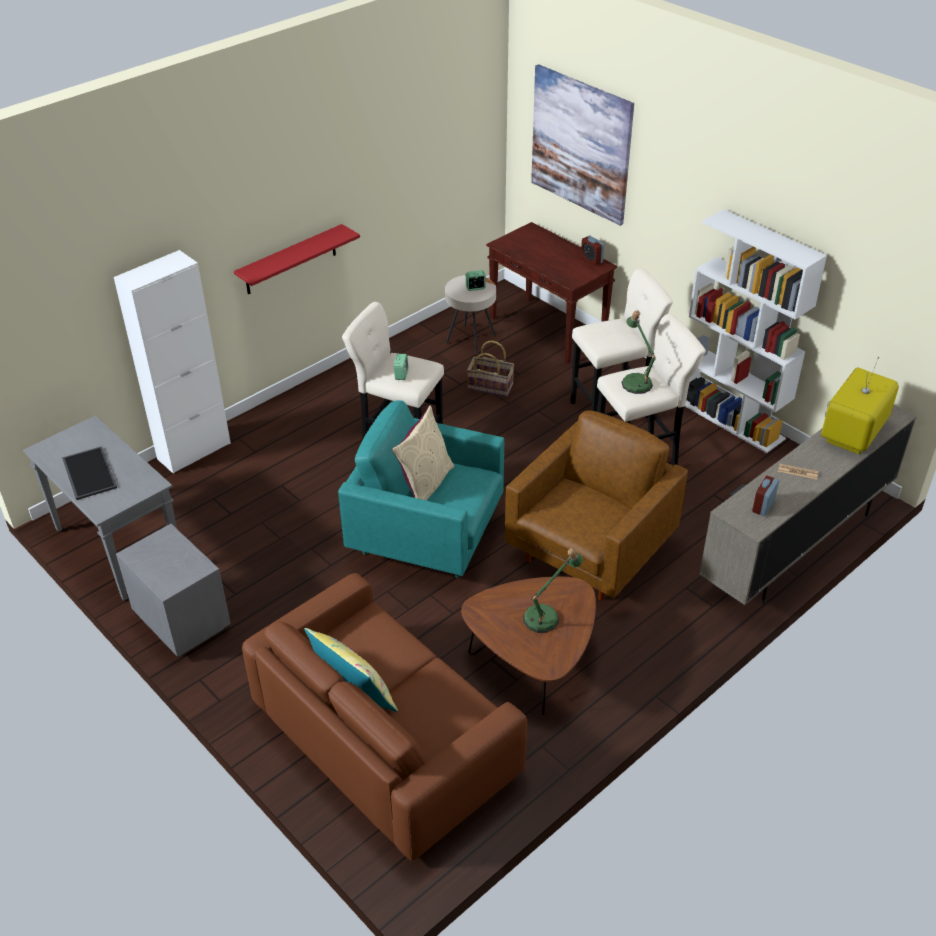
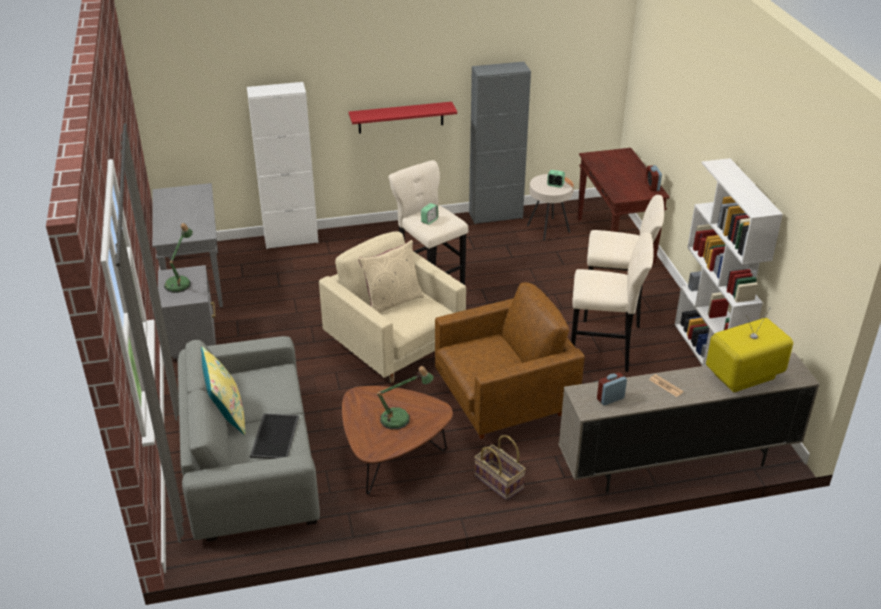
camera: 30 degrees right, 5 degrees down
(88, 473) = (175, 214): tray -> tray (274, 436)
(385, 738) = (250, 461): brown sofa -> grey sofa
(403, 342) = (495, 215): none -> grey cabinet
(428, 536) = (395, 348): turquoise armchair -> beige armchair
(491, 386) = (533, 265): basket -> basket (499, 482)
(581, 144) = (664, 85): picture -> none
(635, 381) = (601, 280): table lamp -> table lamp (180, 282)

